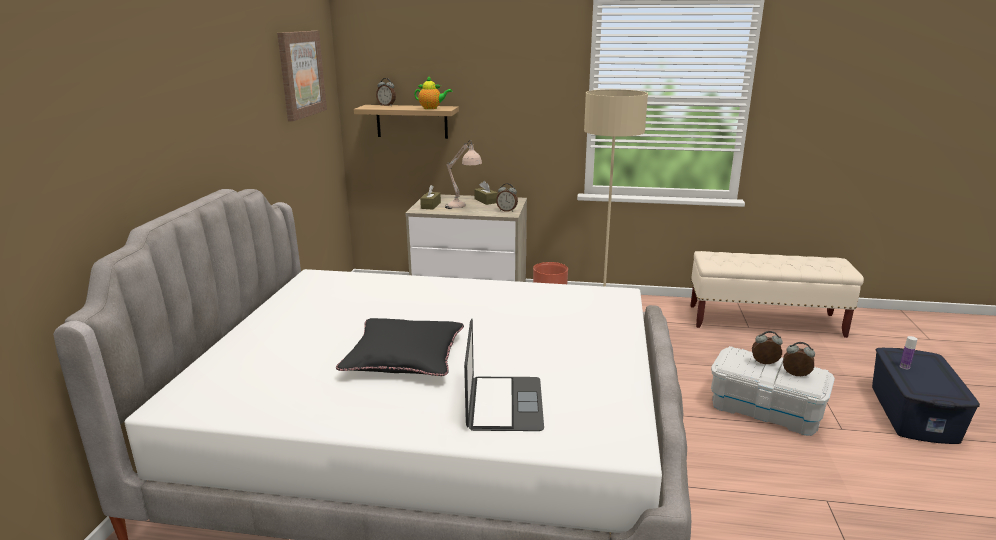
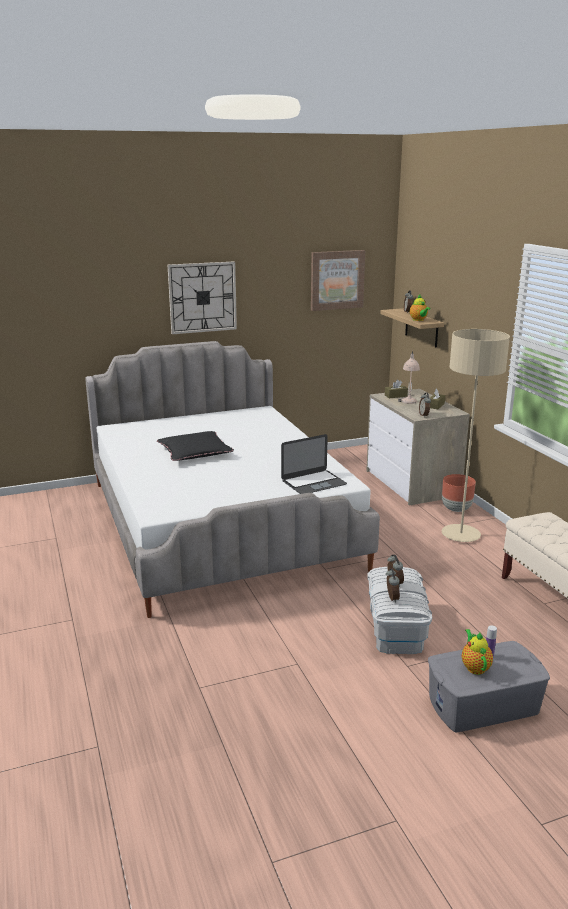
camera: 60 degrees right, 0 degrees up
(185, 115) = (202, 297): none -> wall clock
(504, 403) = (170, 482): laptop -> laptop (313, 482)
(913, 413) = (483, 705): blue storage box -> grey storage box
(925, 379) = (475, 667): none -> teapot

